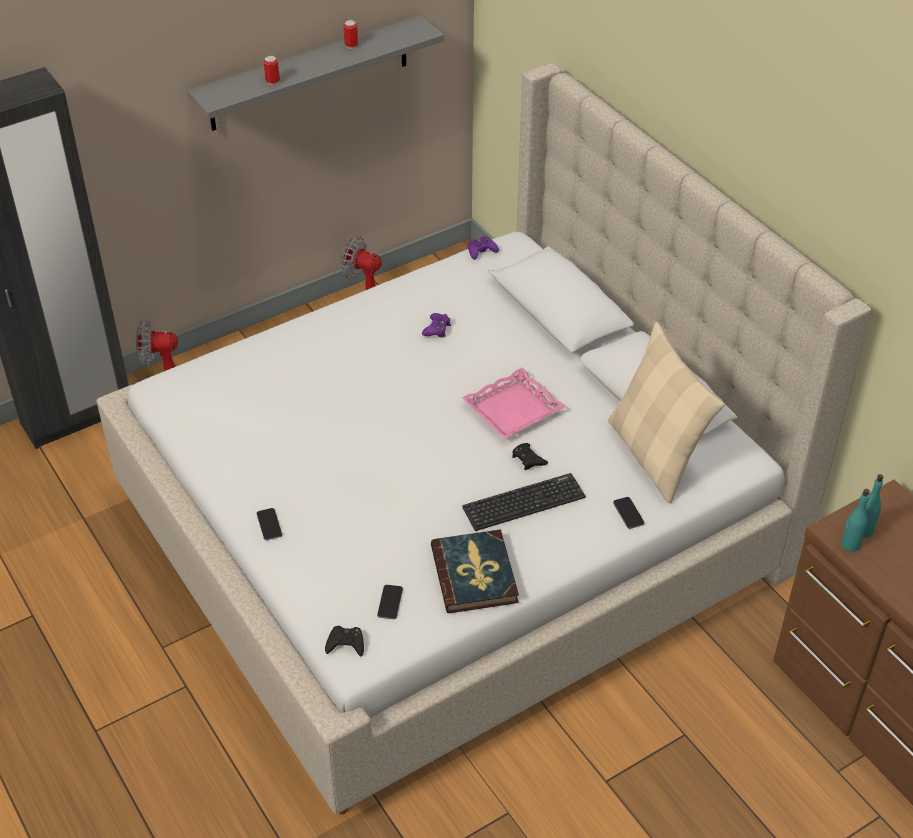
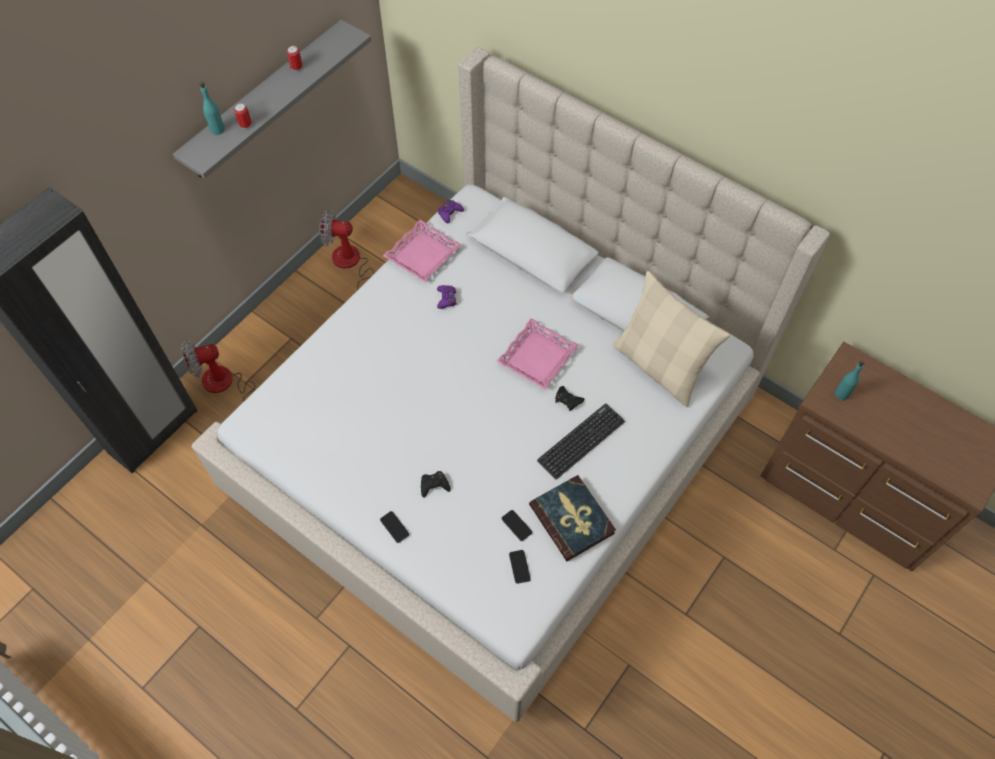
camera: 20 degrees left, 15 degrees up
(346, 644) = (502, 616): black game controller -> black game controller (434, 485)
(431, 283) = (423, 255): none -> pink tray
(628, 513) = (661, 425): phone -> phone (516, 526)
(850, 545) = (837, 410): turquoise bottle -> turquoise bottle (217, 130)

